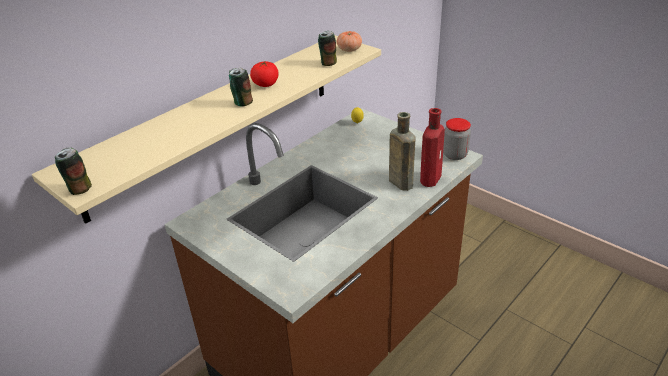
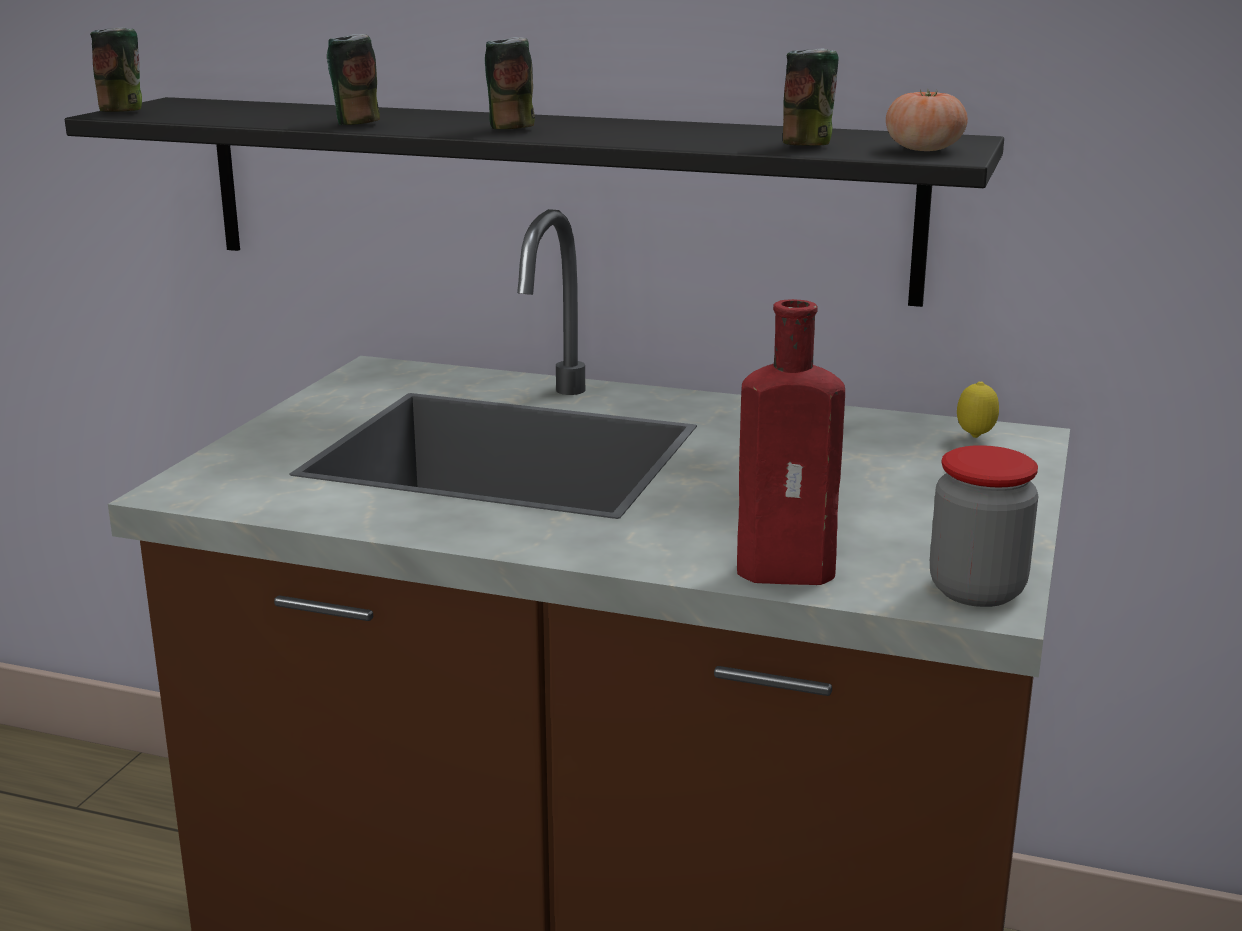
camera: 65 degrees right, 15 degrees down
(193, 132) = (356, 123): none -> can
(216, 121) = (549, 196): beige shelf -> black shelf
(265, 84) = (620, 129): tomato -> none
(399, 182) = (723, 532): brown bottle -> none

